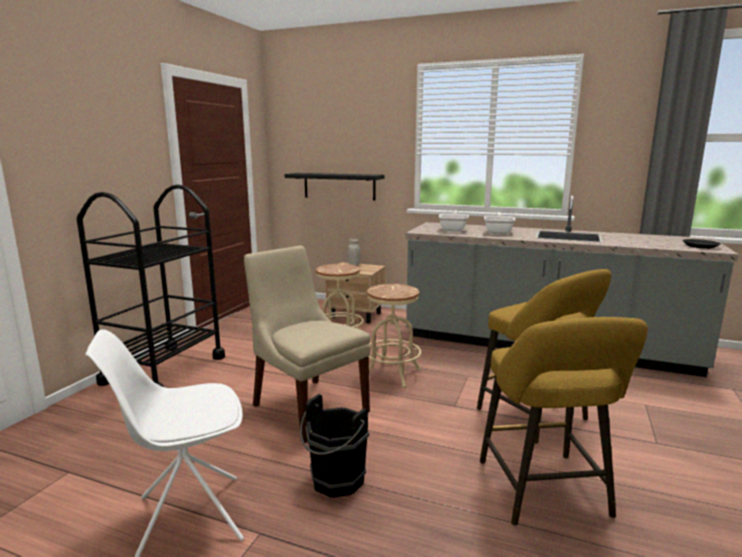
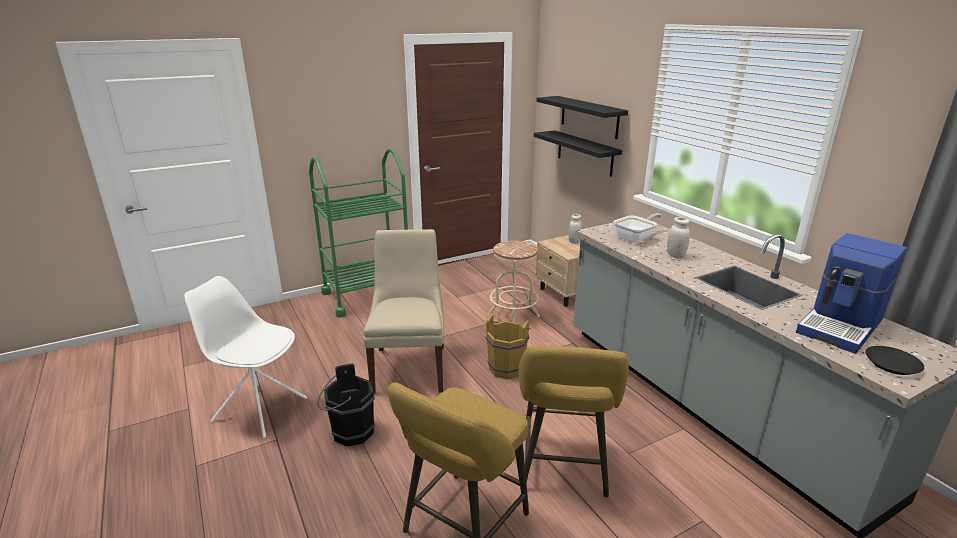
camera: 40 degrees right, 10 degrees up
(164, 370) = (367, 295): black cart -> green cart
(340, 152) = (589, 116): none -> black shelf
(392, 374) = (507, 367): beige stool -> brown bucket
(498, 232) = (675, 255): frying pan -> white jar
(646, 239) = (841, 326): none -> coffee machine

